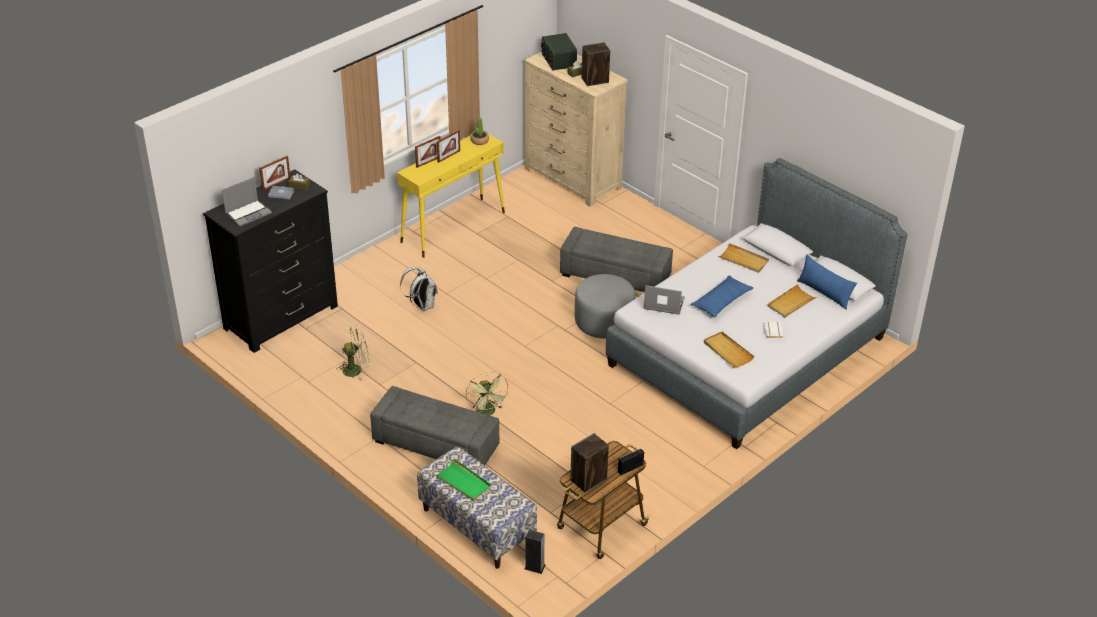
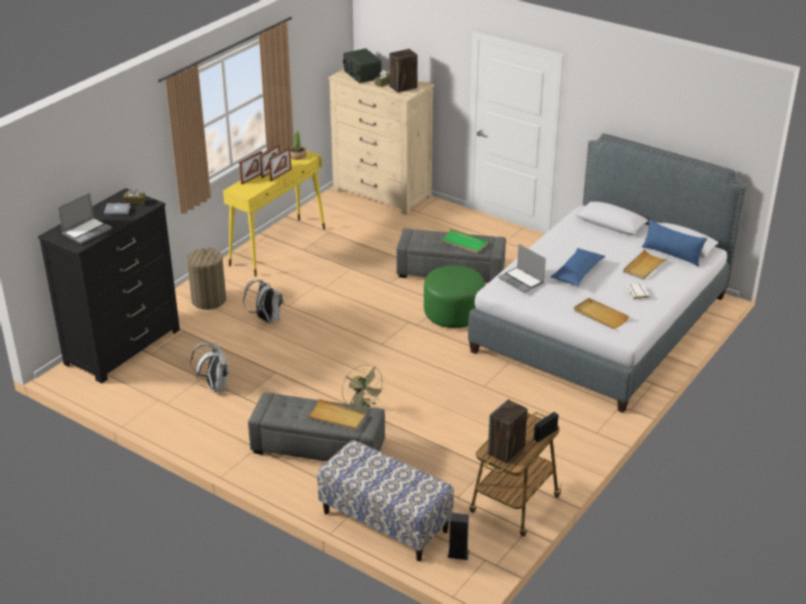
camera: 10 degrees left, 5 degrees down
(276, 184) = (110, 202): picture frame -> picture frame (280, 175)
(356, 369) = (215, 386): green fan -> white backpack
(372, 278) = (209, 300): none -> laundry basket
(463, 482) = (369, 474): green tray -> green tray (463, 243)
(604, 323) = (453, 314): grey ottoman -> green ottoman
(663, 304) = (522, 281): laptop -> laptop turned 135 degrees counterclockwise
(743, 260) = (584, 235): beige tray -> beige tray (337, 417)

